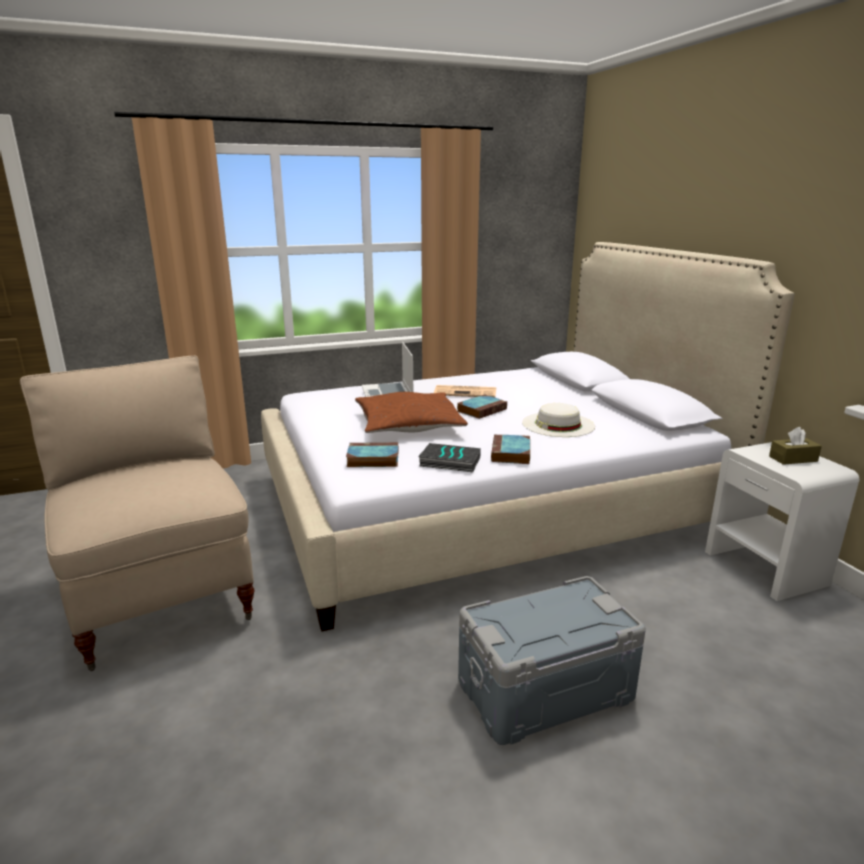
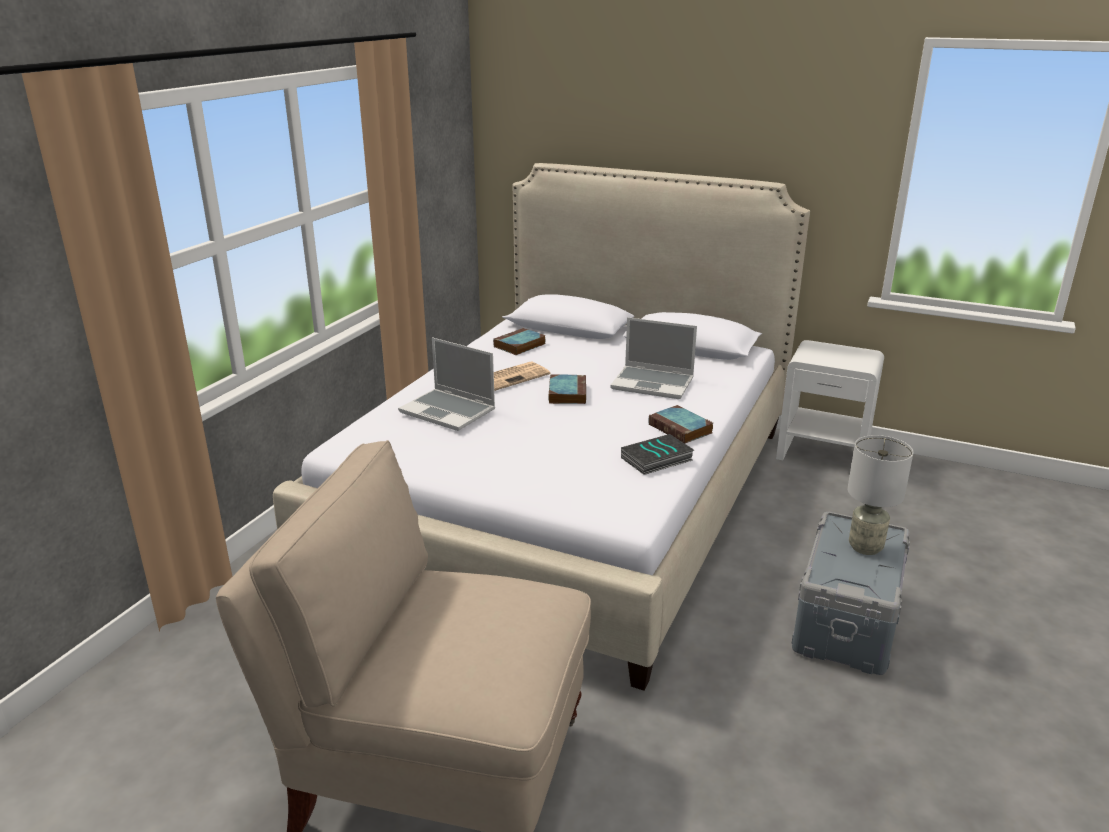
camera: 45 degrees left, 5 degrees up
(371, 459) = (593, 488): book -> book (519, 345)
(408, 425) = (539, 437): brown pillow -> none
(558, 424) = (653, 384): white hat -> laptop
(573, 617) = (866, 547): none -> grey table lamp
(793, 459) = (838, 354): brown tissue box -> none

